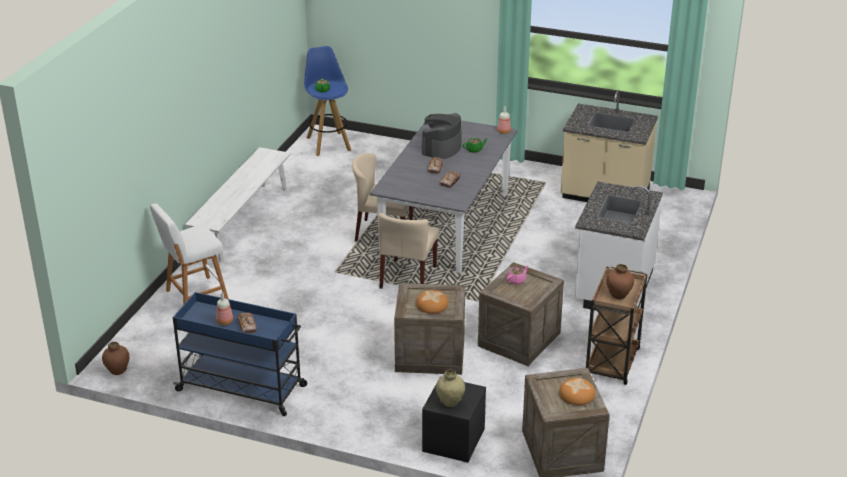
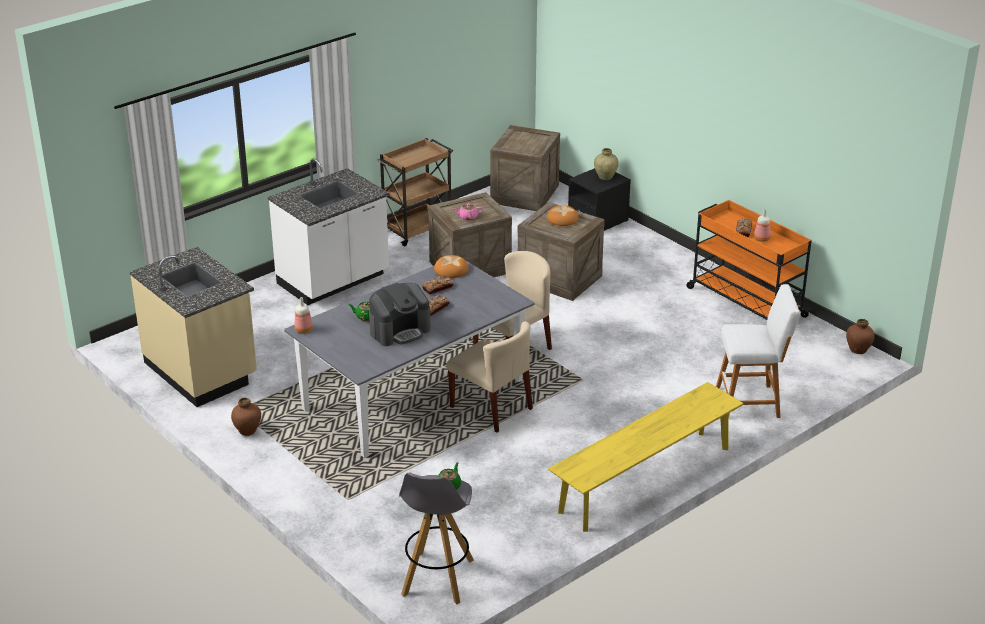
camera: 150 degrees left, 0 degrees up
(243, 222) = (645, 479): white bench -> yellow bench
(243, 388) = (745, 301): blue cart -> orange cart
(328, 143) = (437, 578): blue stool -> grey stool
(576, 394) = (519, 138): bread -> bread (451, 270)
(618, 295) = (419, 155): brown vase -> brown vase (247, 431)

